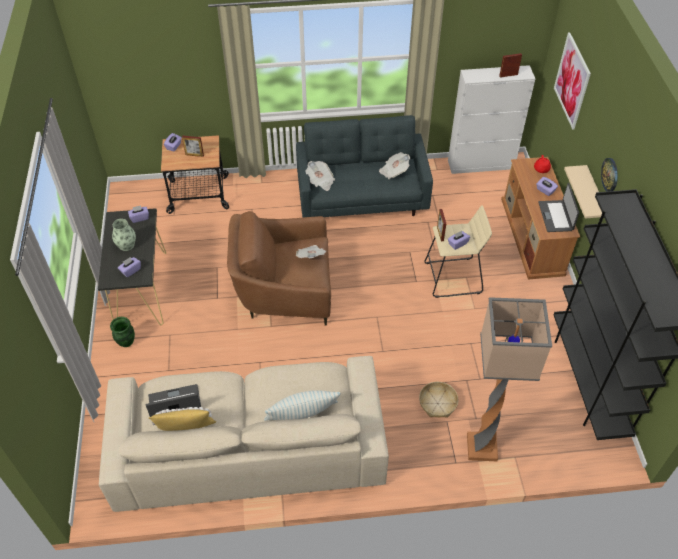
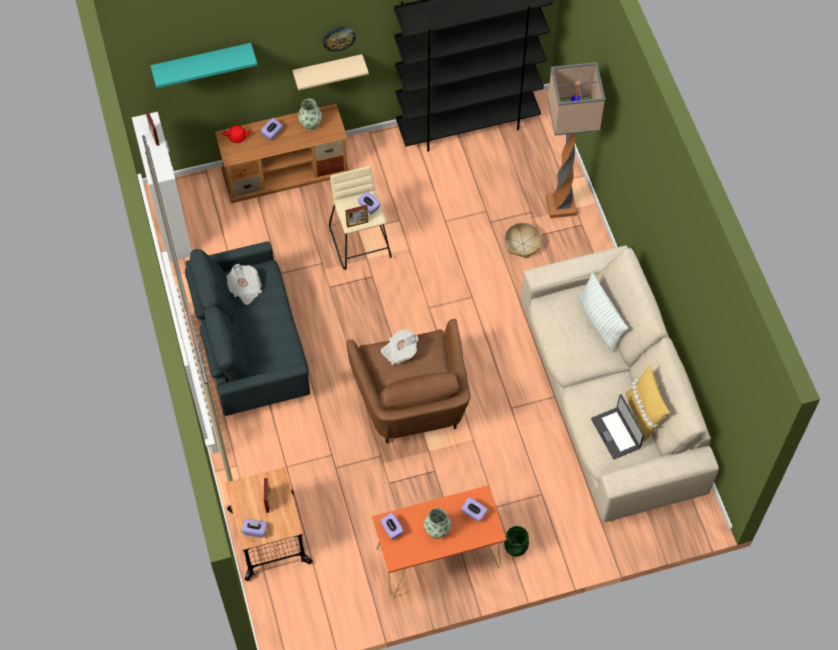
camera: 100 degrees left, 10 degrees up
(141, 289) = (437, 557): black console table -> orange console table
(320, 181) = (274, 364): newspaper -> none
(556, 216) = (310, 123): laptop -> vase
(572, 81) = (202, 62): picture -> turquoise shelf

